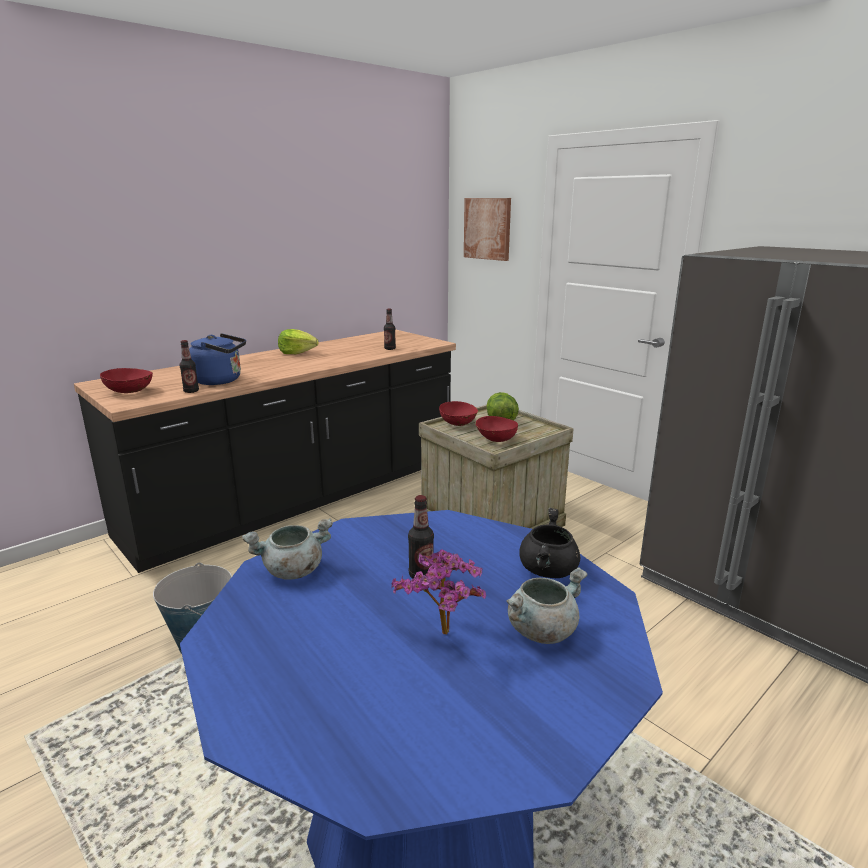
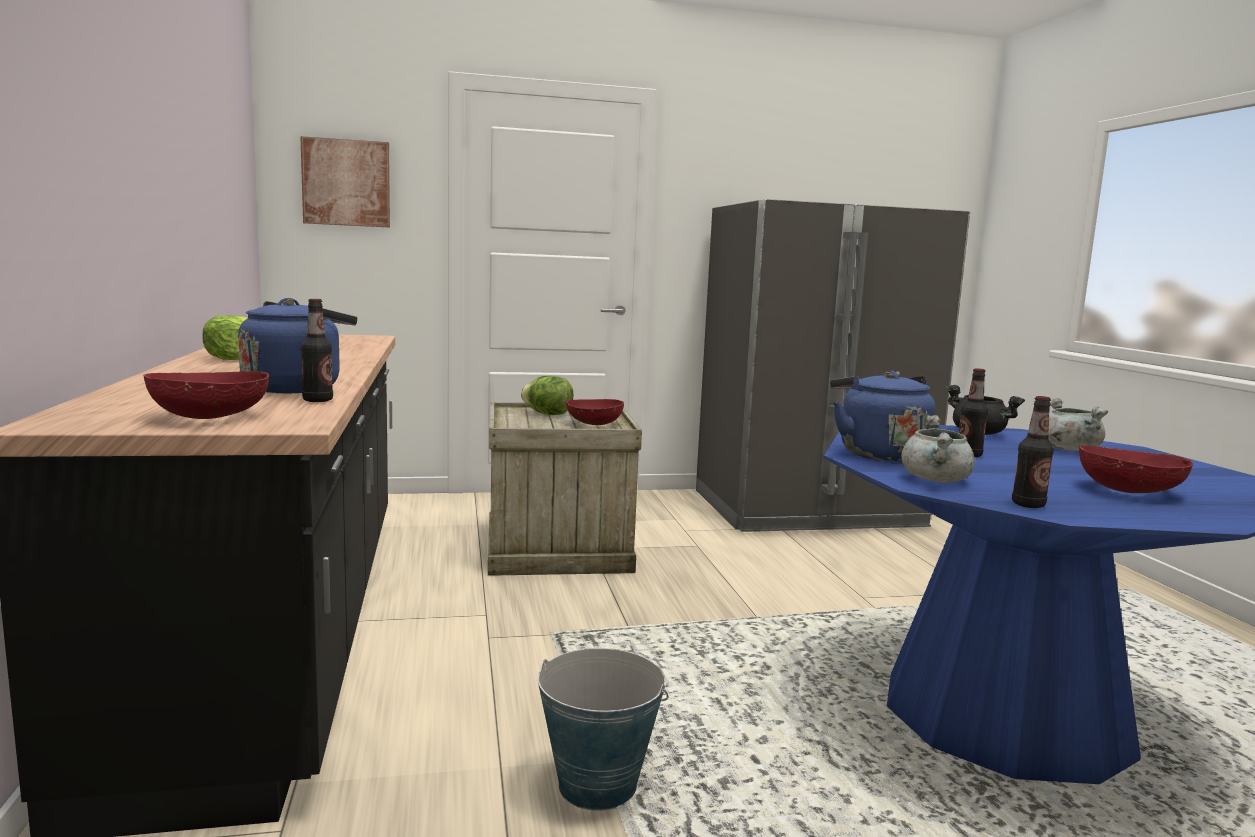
camera: 60 degrees left, 10 degrees down
(370, 536) = (878, 454): none -> blue kettle
(390, 349) = (348, 344): bottle -> bottle (1028, 505)
(443, 637) = (1074, 466): potted plant -> none
(458, 424) = (520, 423): red bowl -> red bowl (1128, 491)

